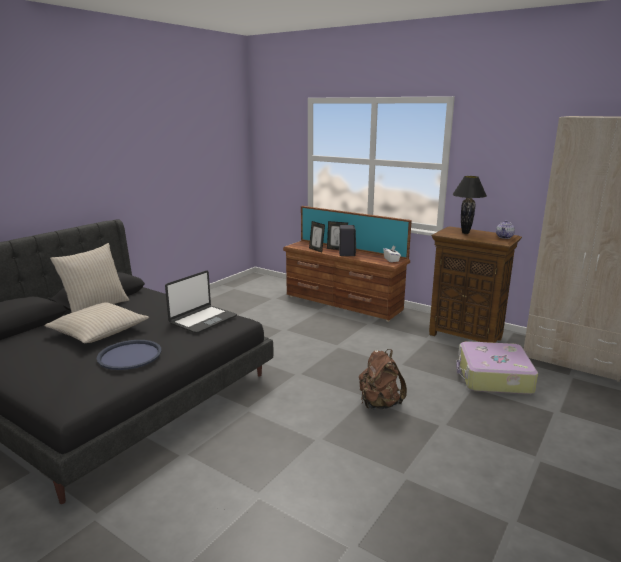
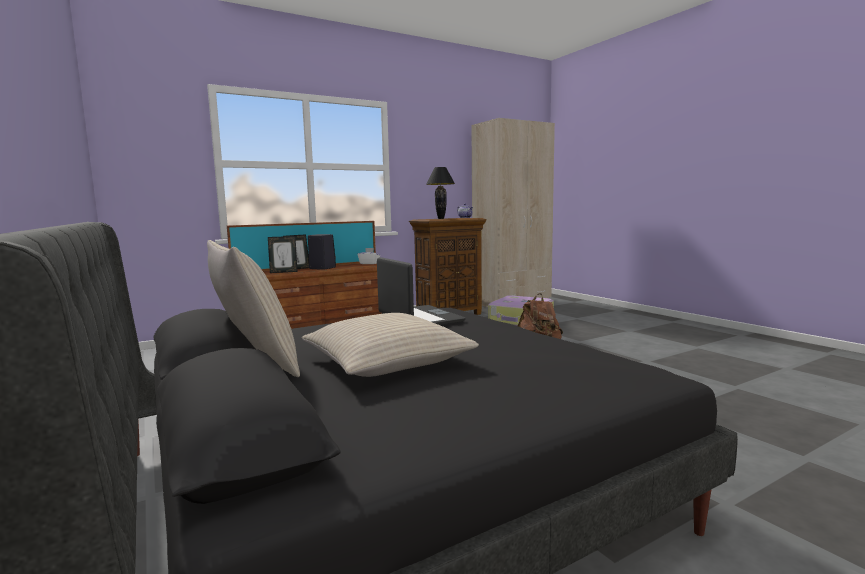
camera: 65 degrees left, 10 degrees down
(129, 355) = (514, 343): blue tray -> none

